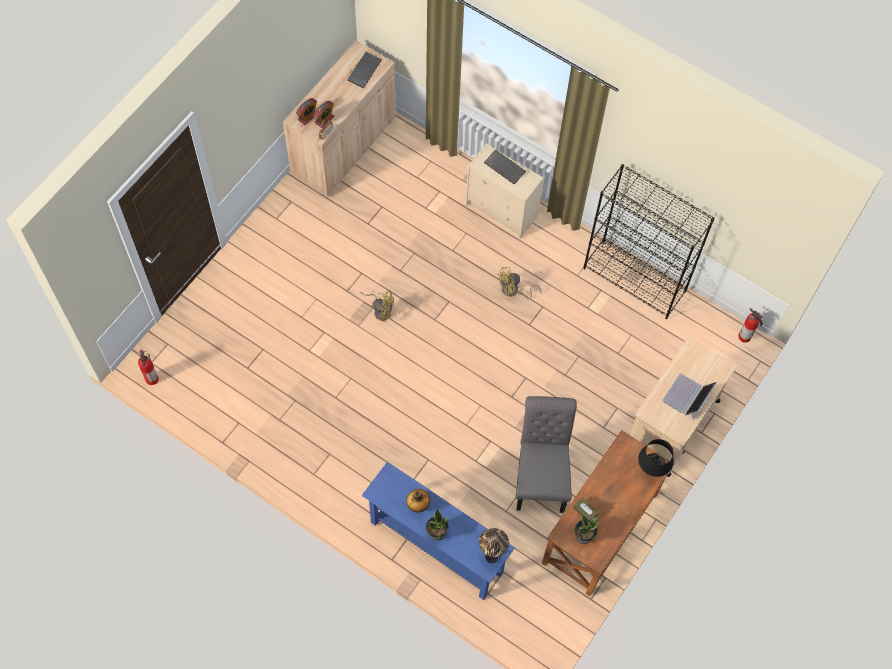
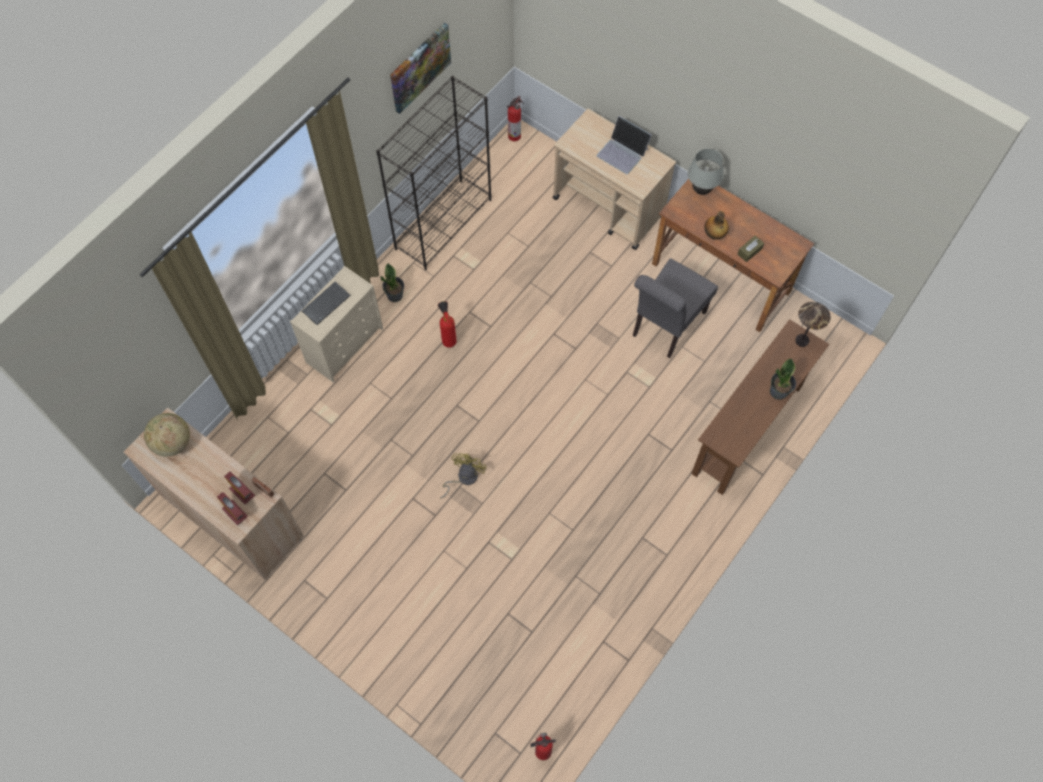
camera: 85 degrees left, 0 degrees up
(364, 70) = (172, 443): keyboard -> globe
(418, 504) = (747, 409): bottle -> bottle (714, 235)
(436, 547) = (747, 430): blue console table -> brown console table
(513, 291) = (448, 339): yellow fan -> fire extinguisher
(540, 476) = (665, 326): grey chair -> grey chair turned 60 degrees counterclockwise
(583, 536) = (776, 254): potted plant -> potted plant (395, 295)
(651, 469) = (701, 190): black table lamp -> white table lamp
(694, 175) = (419, 67): none -> picture

